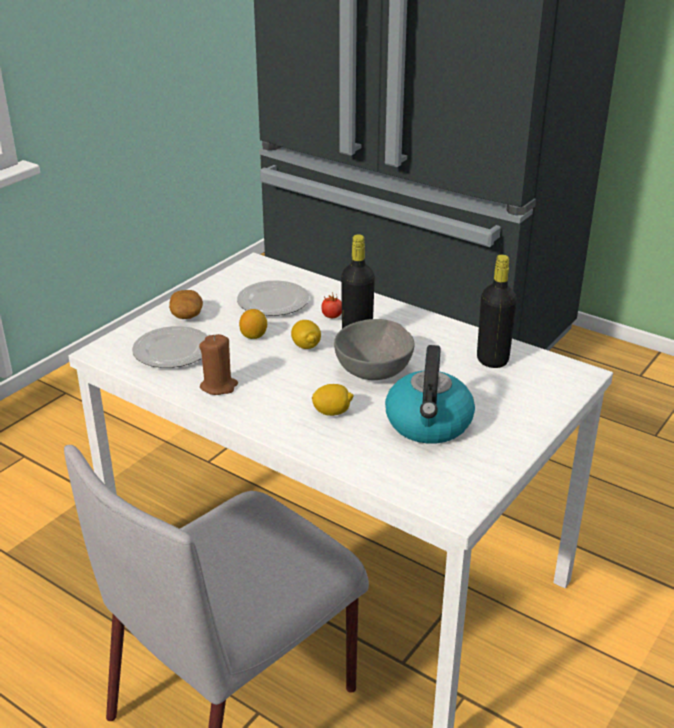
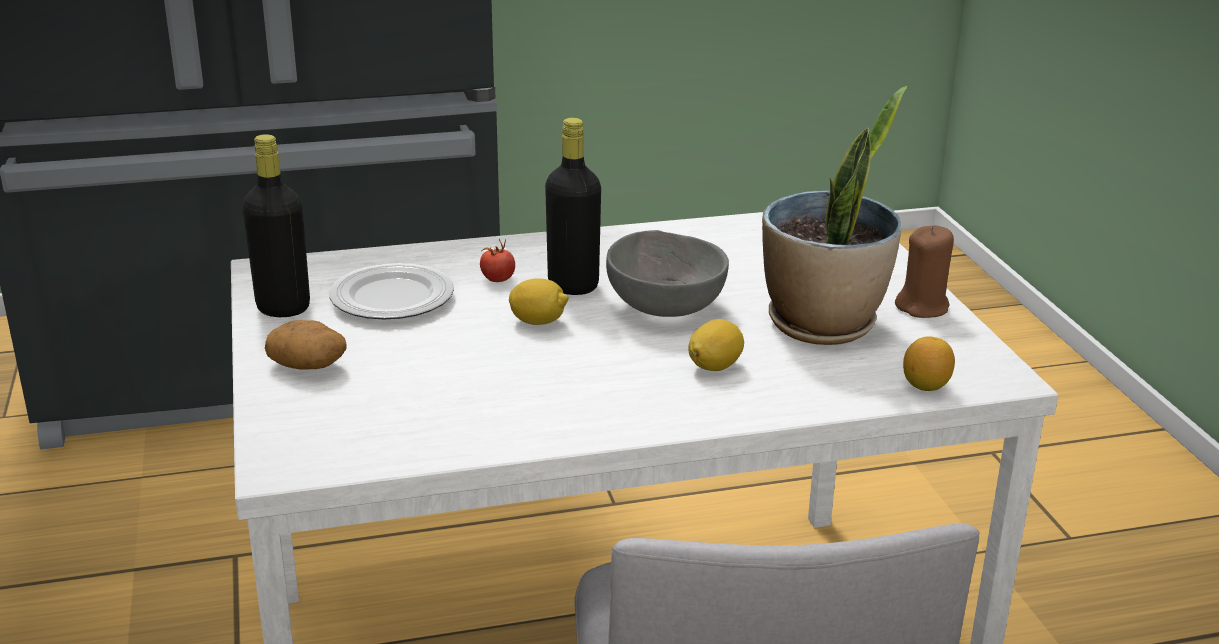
camera: 50 degrees left, 5 degrees down
(173, 351) = (386, 410): plate -> none
(219, 386) = (536, 413): brown candle -> brown candle (922, 307)
(254, 336) = (453, 343): lemon -> lemon (925, 386)
(429, 424) = (823, 324): kettle -> potted plant
(492, 360) = (747, 242): black bottle -> black bottle (283, 308)

